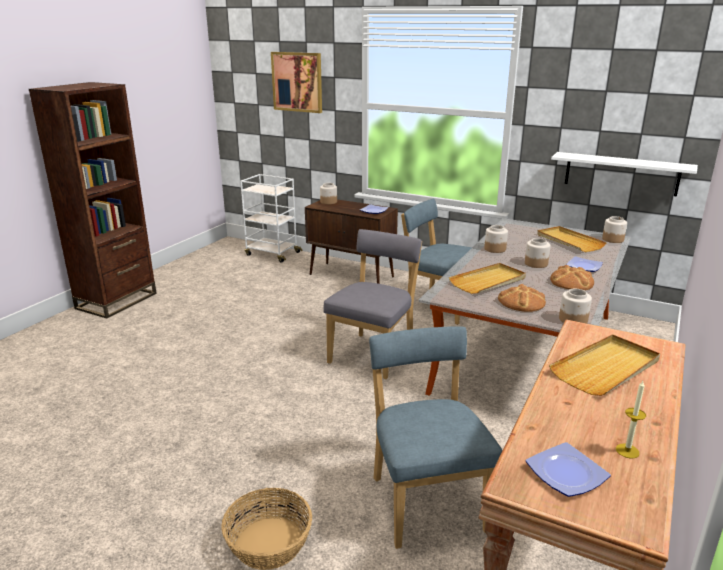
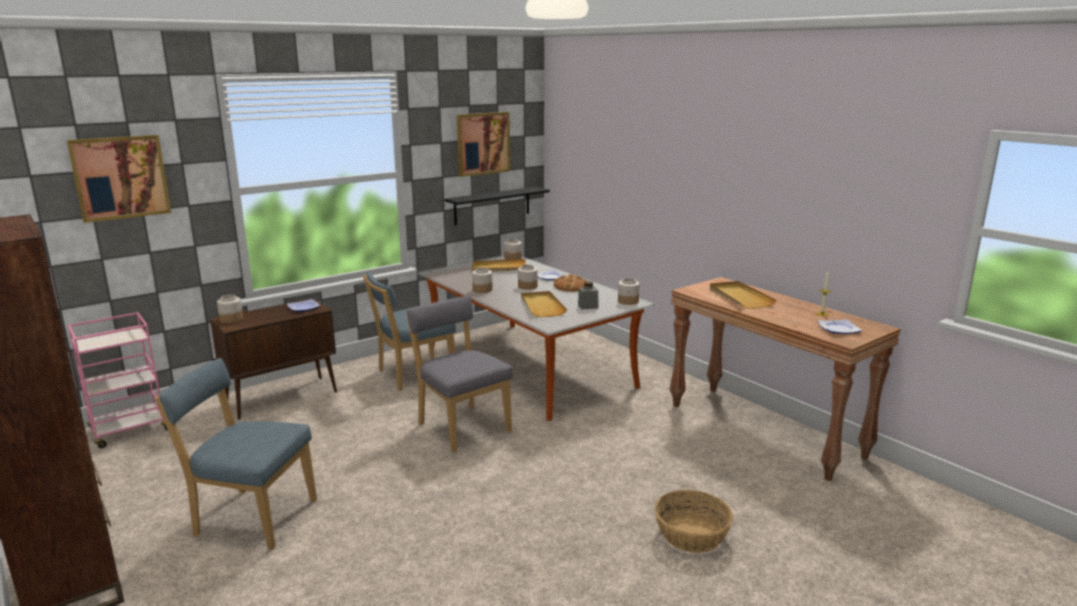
camera: 65 degrees left, 5 degrees down
(272, 253) = (130, 430): white cart -> pink cart
(426, 499) = (677, 456): blue chair -> blue chair (251, 517)
(521, 302) = (588, 306): bread -> grey jar
(621, 174) = (492, 205): white shelf -> black shelf
(622, 97) = (483, 143): none -> picture

